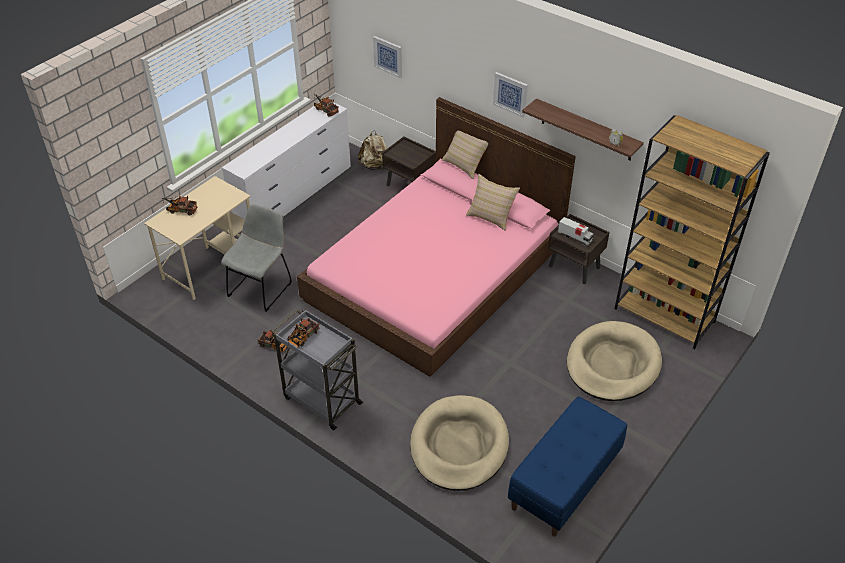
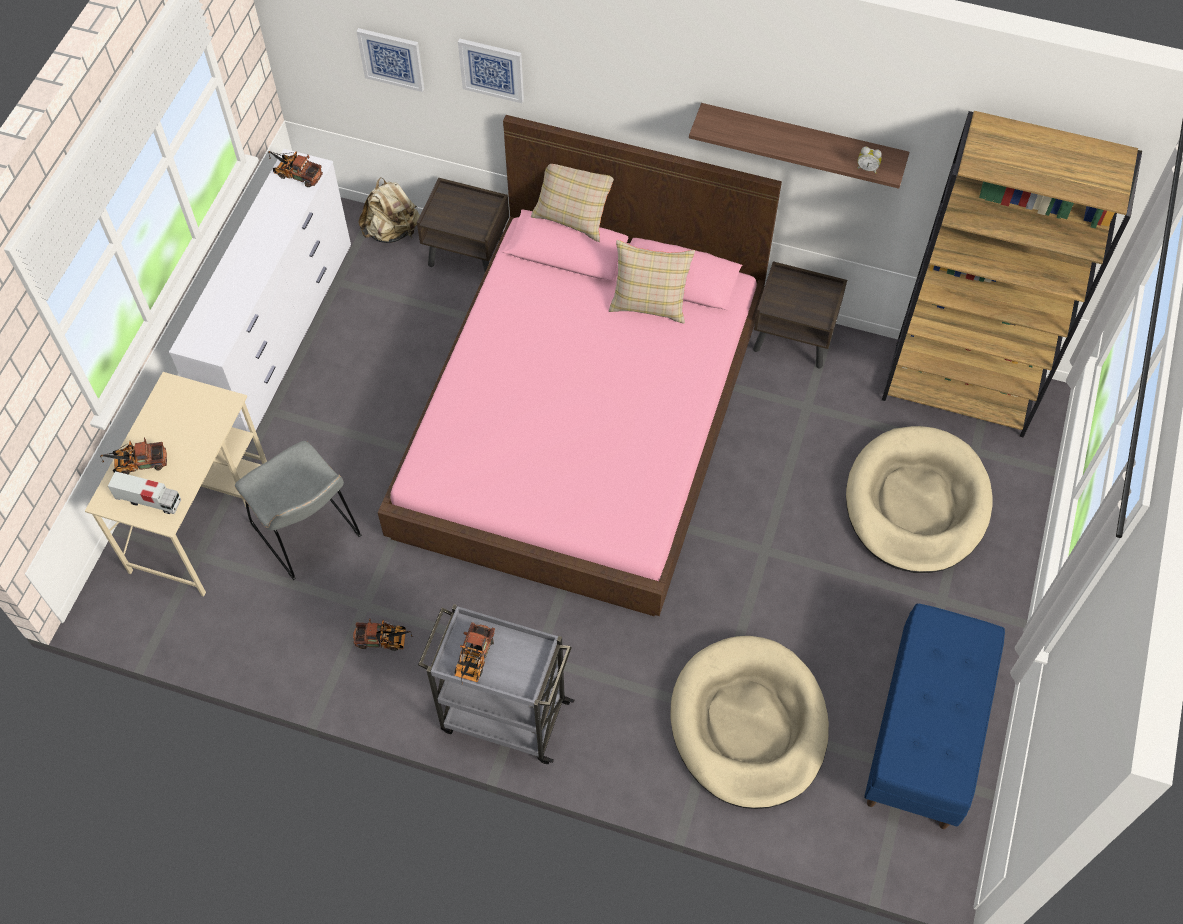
camera: 20 degrees left, 15 degrees up
(262, 287) = (309, 534): grey chair -> grey chair turned 135 degrees clockwise
(510, 94) = (649, 100): picture -> picture (492, 69)
(575, 237) = (798, 305): toy truck -> toy truck (149, 500)

